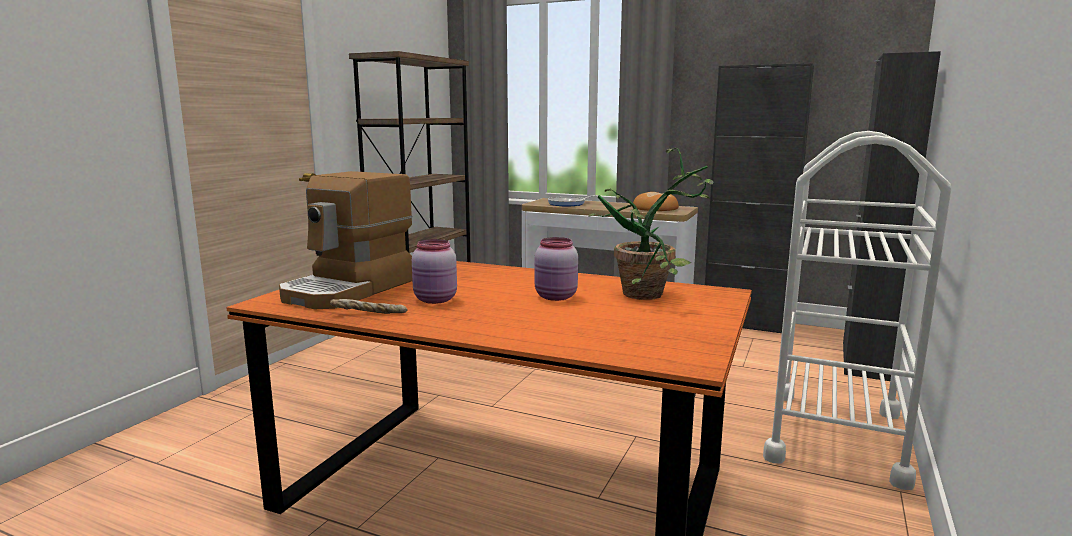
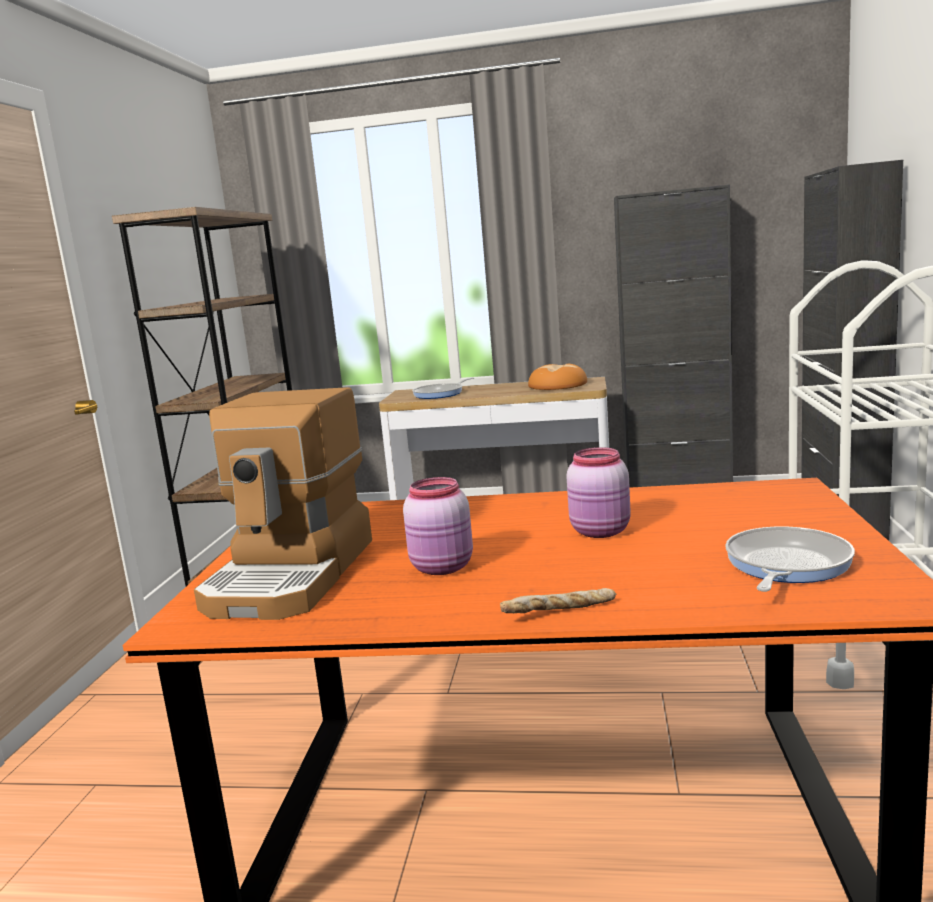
camera: 15 degrees left, 0 degrees up
(369, 314) = (374, 611): bread -> bread (560, 613)
(643, 333) = (785, 565): none -> frying pan
(654, 295) = (719, 507): potted plant -> none

